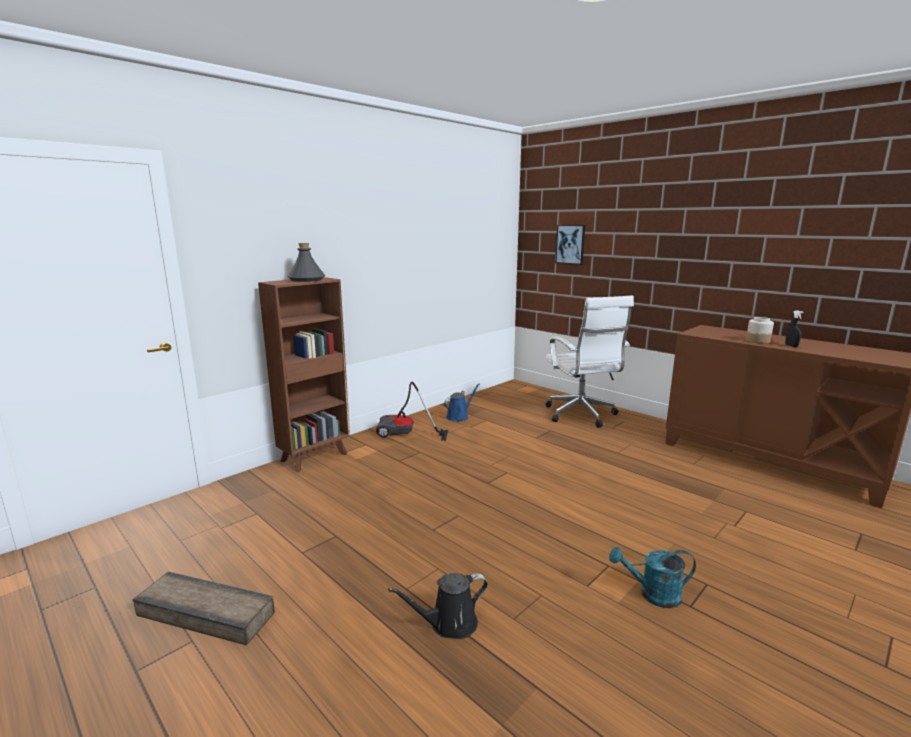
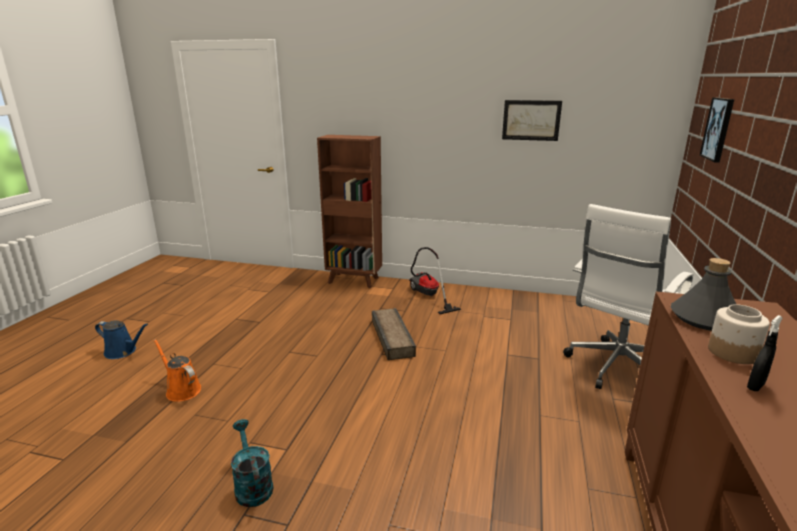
camera: 60 degrees right, 5 degrees up
(206, 612) = (171, 316): crate -> crate (393, 337)
(306, 280) = (353, 136): grey bottle -> grey bottle (704, 319)
(440, 248) = (531, 120): none -> picture
(449, 624) = (181, 390): black watering can -> orange watering can
(459, 416) = (498, 305): blue watering can -> blue watering can (123, 351)

